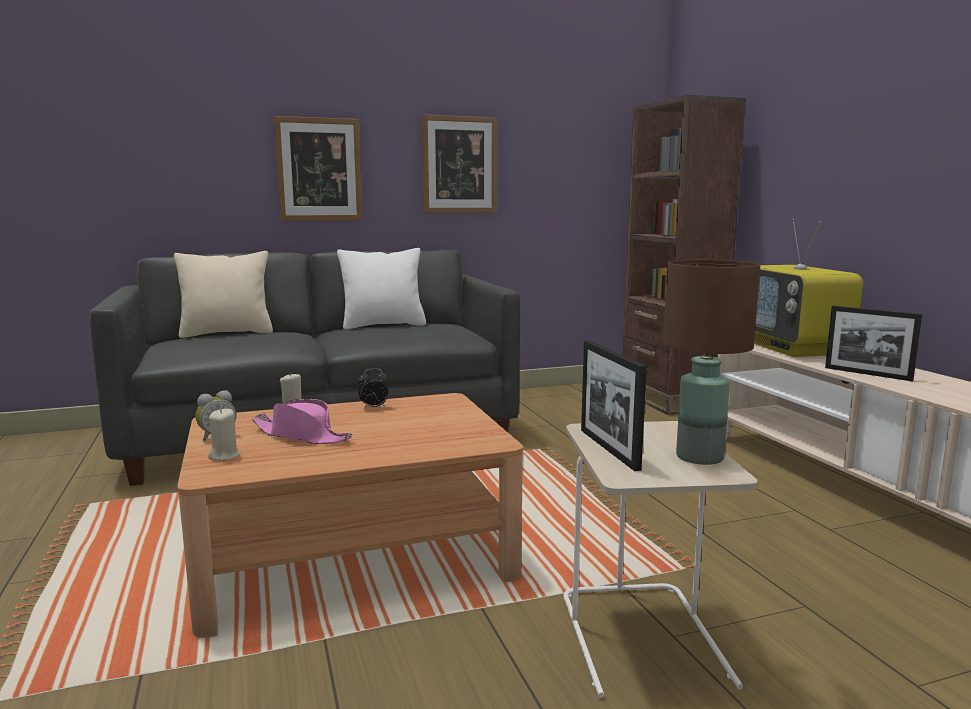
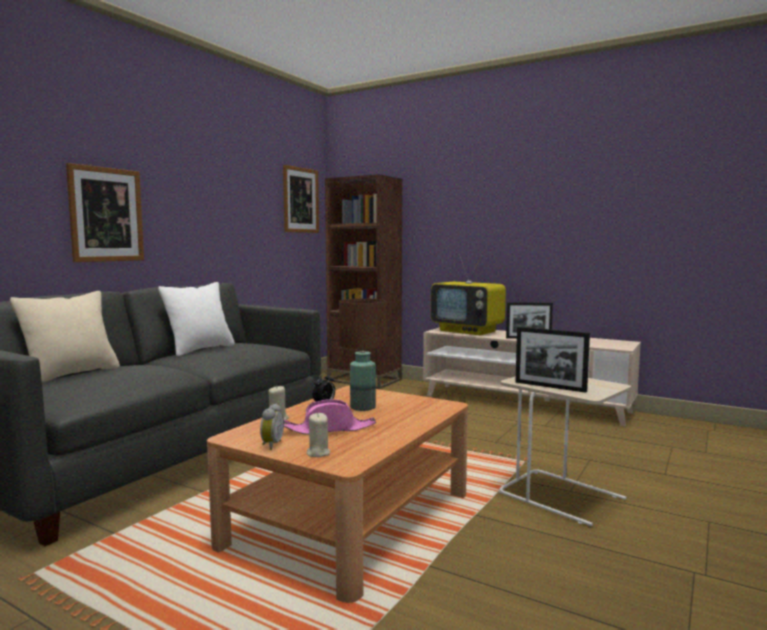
camera: 40 degrees left, 5 degrees down
(459, 165) = (212, 214): picture -> picture (300, 200)
(701, 457) = (589, 381): brown table lamp -> brown table lamp (363, 407)

